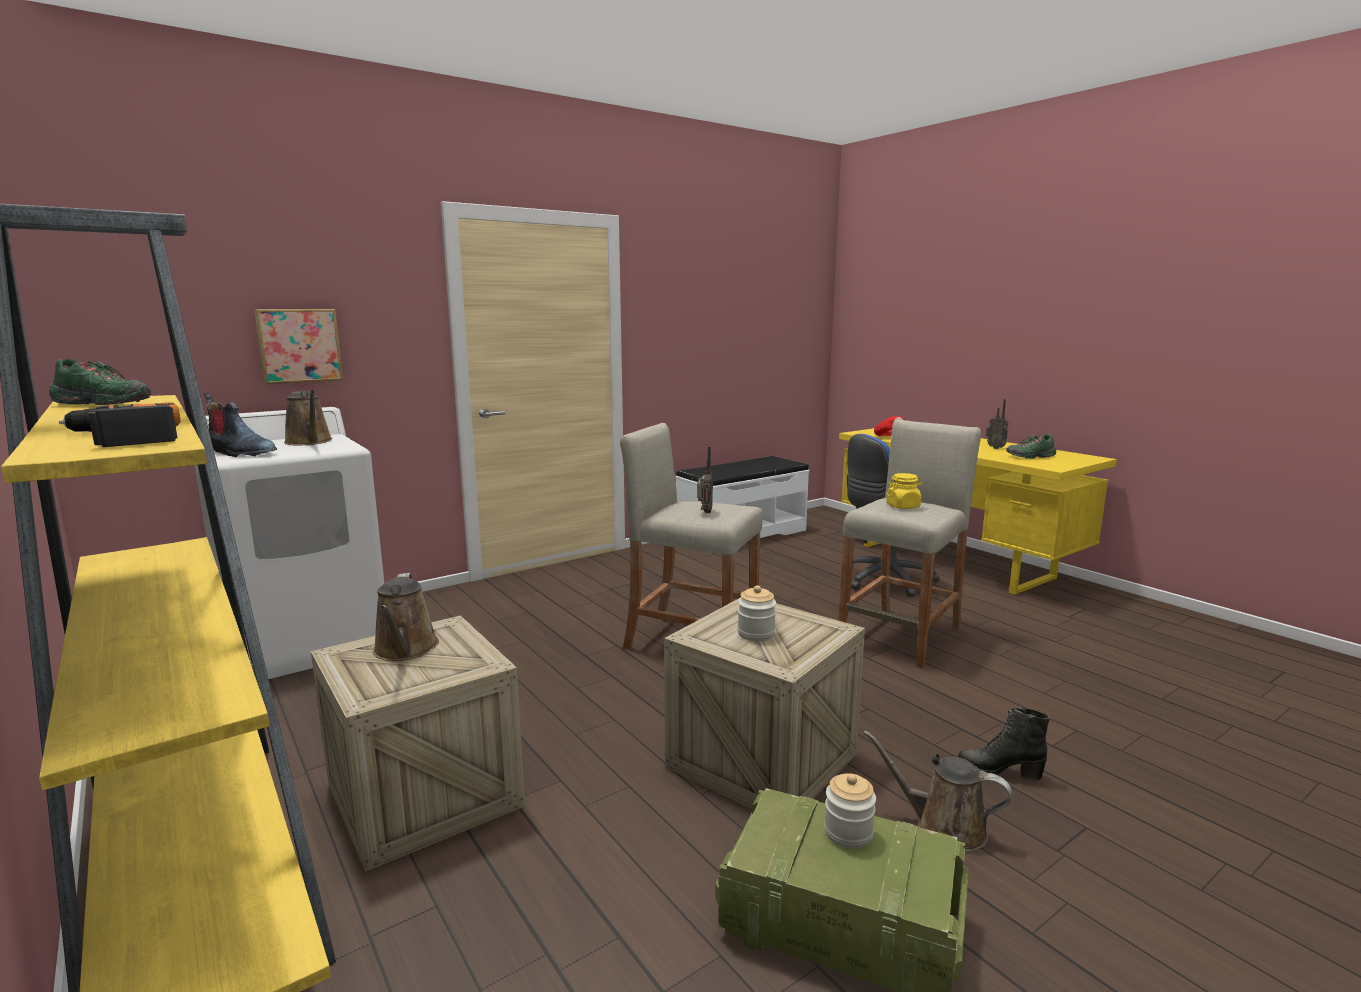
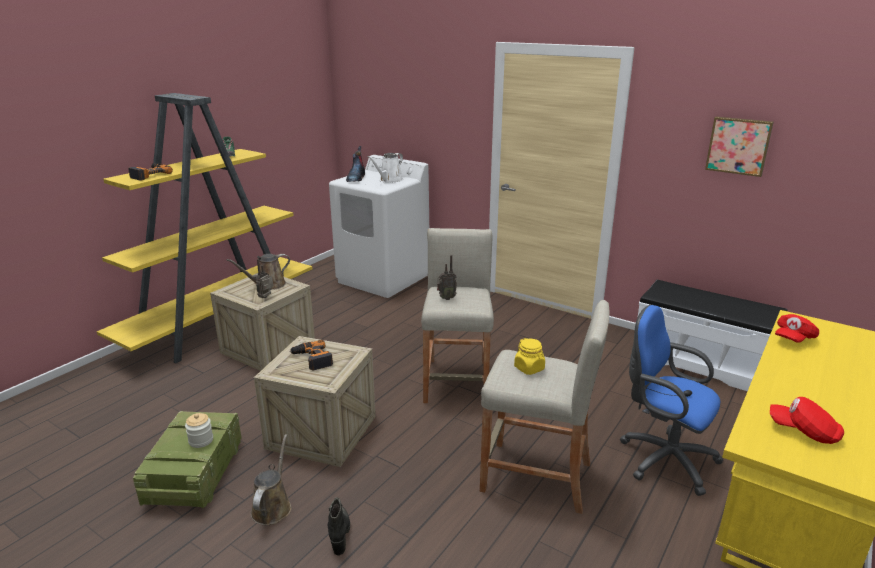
camera: 70 degrees right, 10 degrees up
(299, 345) = (417, 126): picture -> picture (738, 145)
(309, 442) = (389, 180): brown watering can -> white watering can
(756, 634) = (312, 359): jar -> power drill
(996, 448) = (834, 407): radio -> radio (267, 297)
(1031, 457) = (803, 431): green shoe -> red cap

